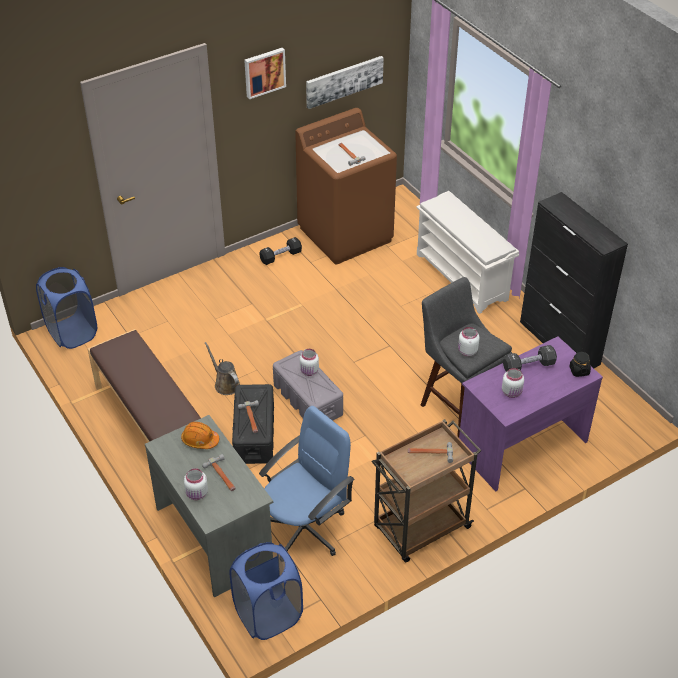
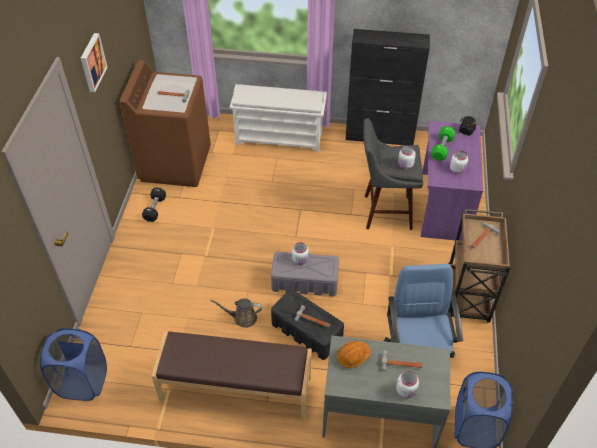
camera: 50 degrees left, 5 degrees up
(344, 81) = (125, 42): picture -> none
(528, 366) = (442, 148): black dumbbell -> green dumbbell

